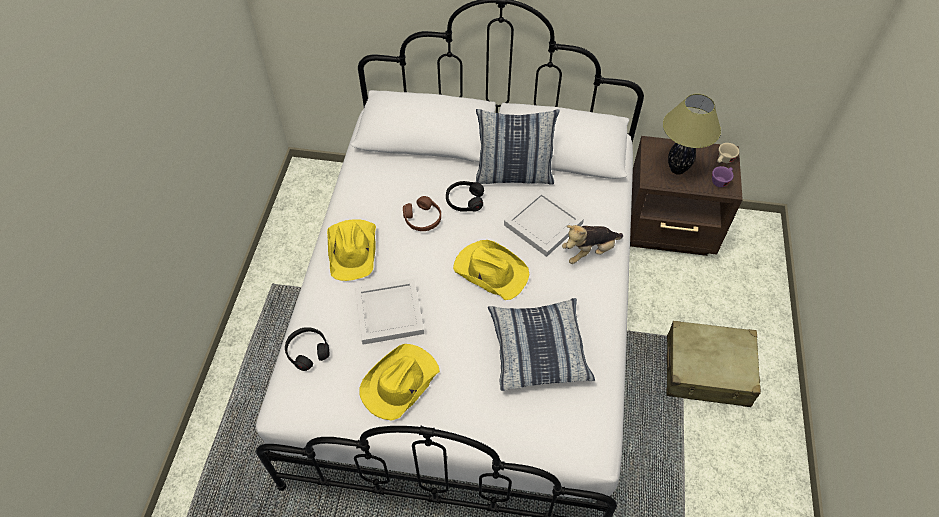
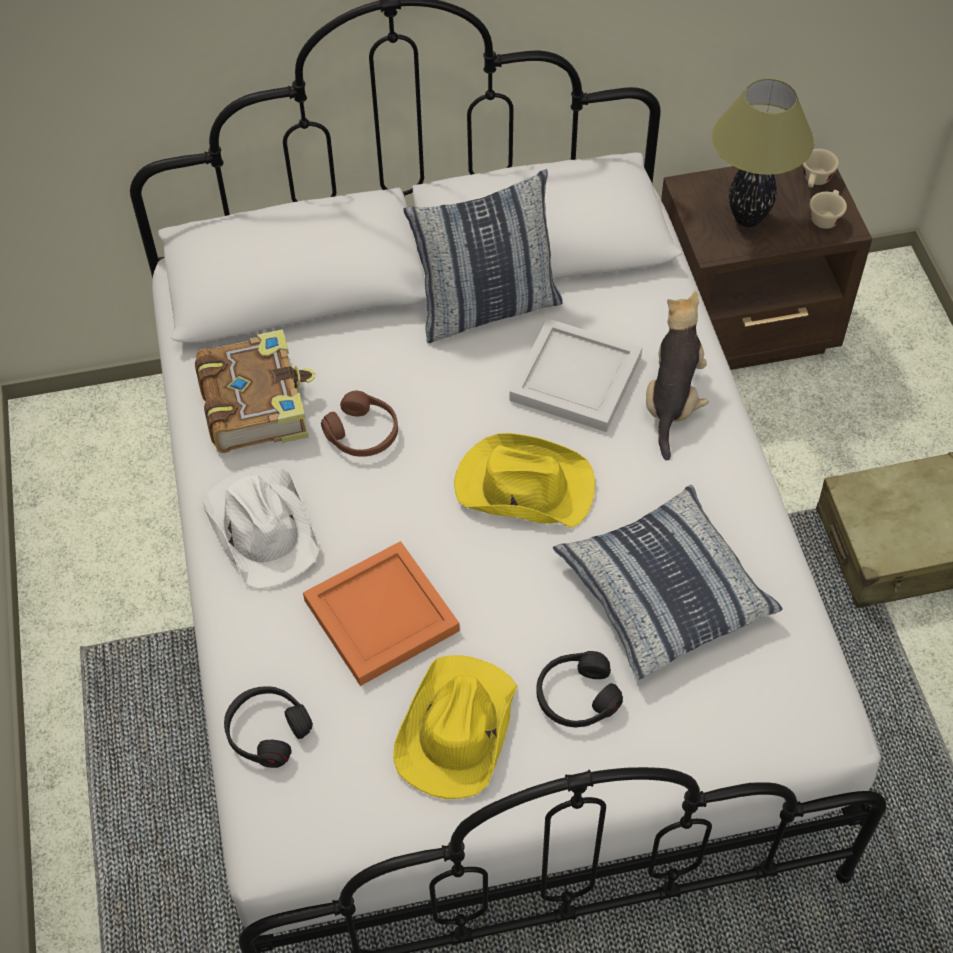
camera: 20 degrees left, 0 degrees up
(353, 250) = (263, 527): yellow hat -> white hat
(378, 188) = (256, 403): none -> book
(390, 312) = (382, 613): white tray -> orange tray
(464, 200) = (421, 378): black headphones -> black headphones (576, 696)
(589, 251) = (673, 401): plush toy -> plush toy turned 150 degrees clockwise
(721, 180) = (825, 217): purple cup -> beige cup

